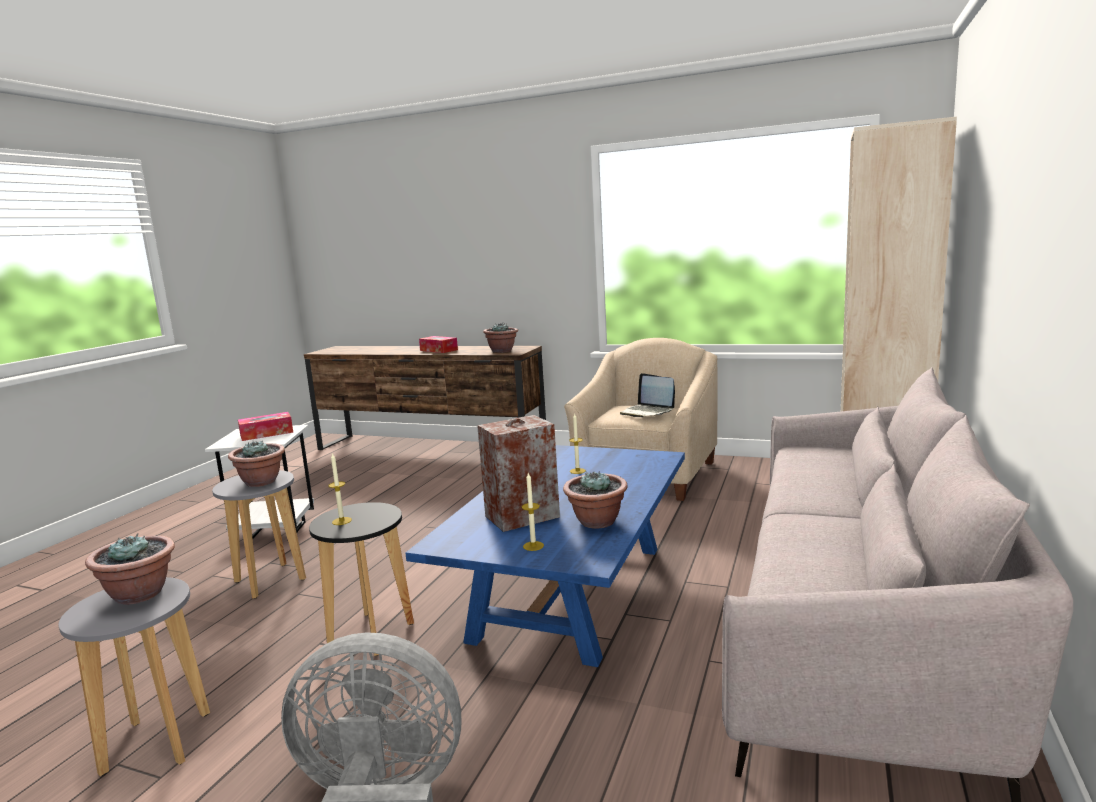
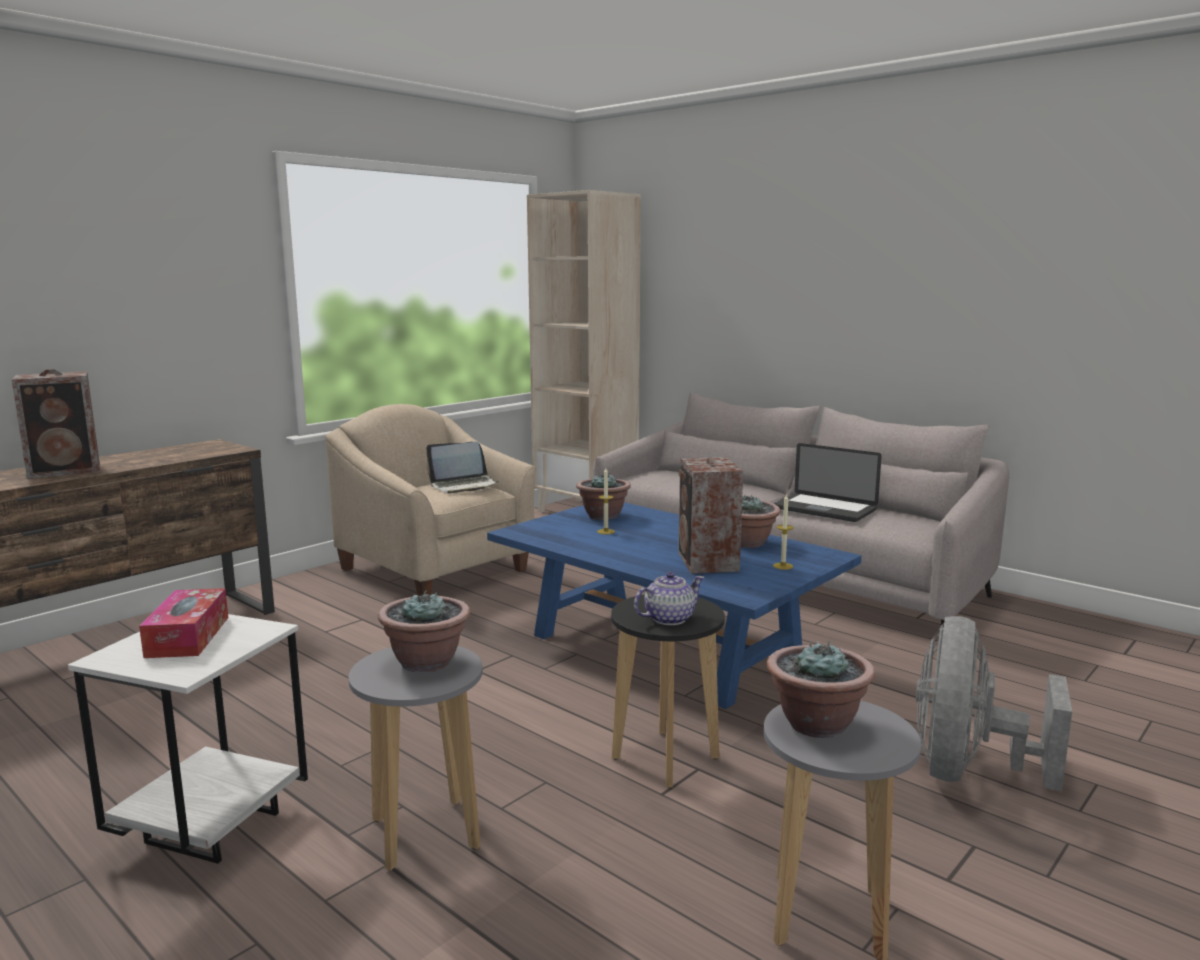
camera: 70 degrees left, 0 degrees up
(342, 521) = (668, 618): candle -> teapot
(438, 350) = (67, 470): tissue box -> speaker
(502, 351) = (201, 451): potted plant -> potted plant (603, 516)
(809, 541) = (824, 509): none -> laptop

